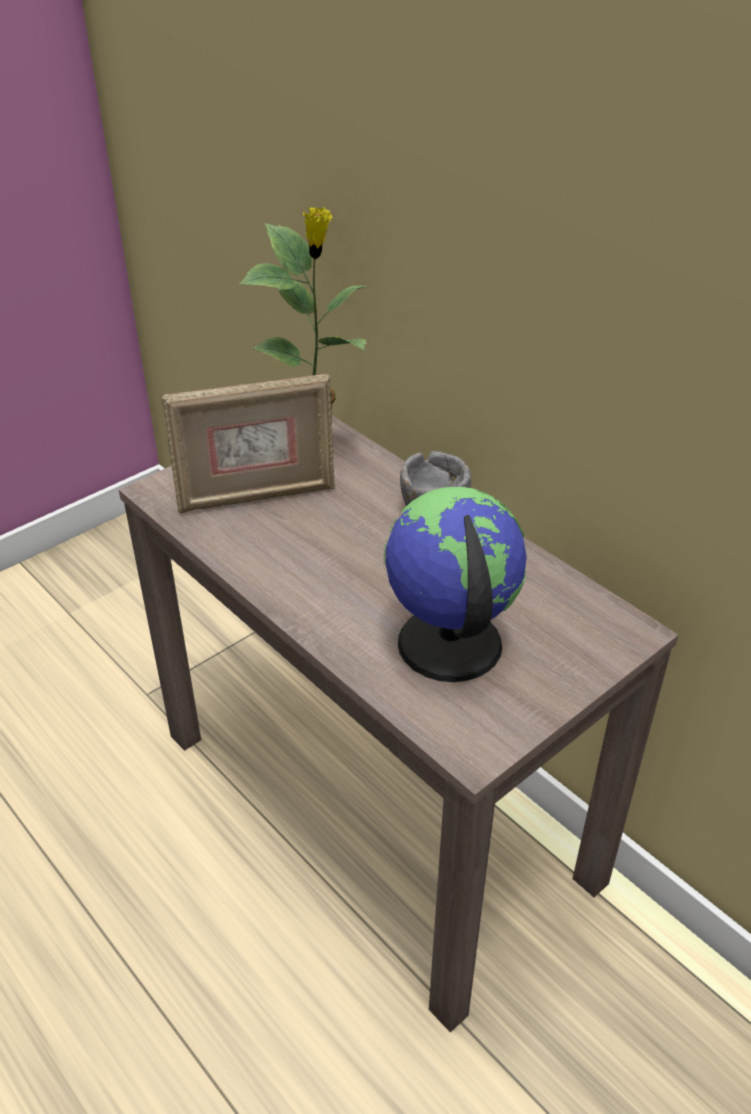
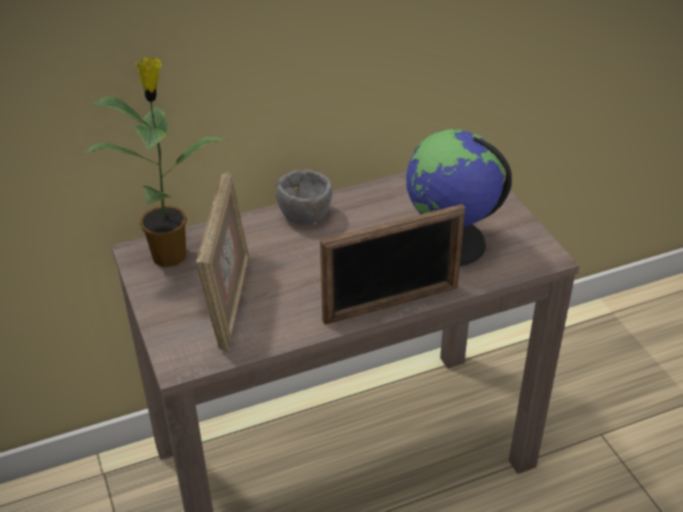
camera: 70 degrees left, 0 degrees up
(302, 616) = (391, 304): none -> picture frame

